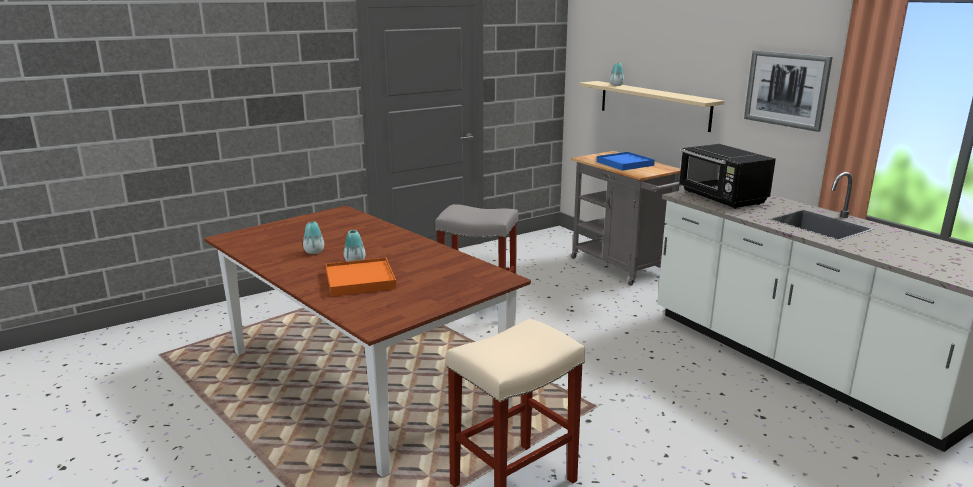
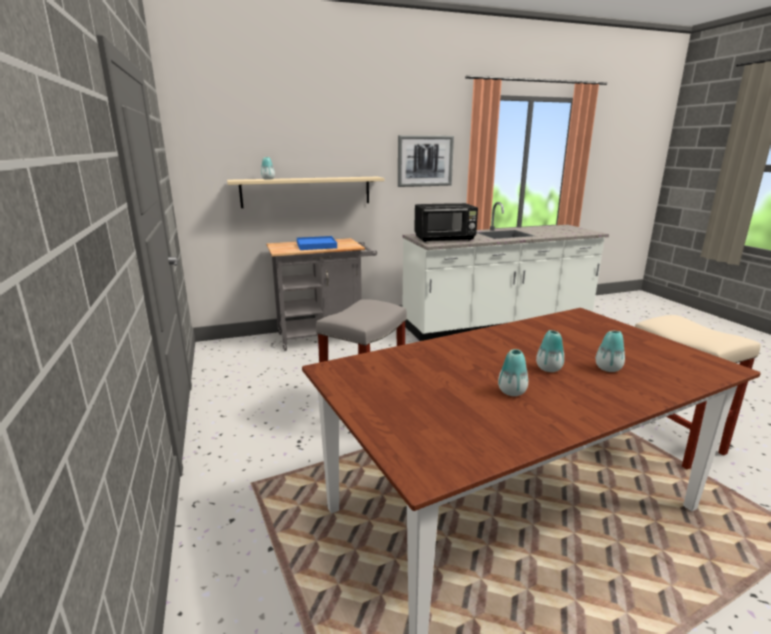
camera: 75 degrees left, 0 degrees up
(360, 280) = (608, 368): orange tray -> vase

